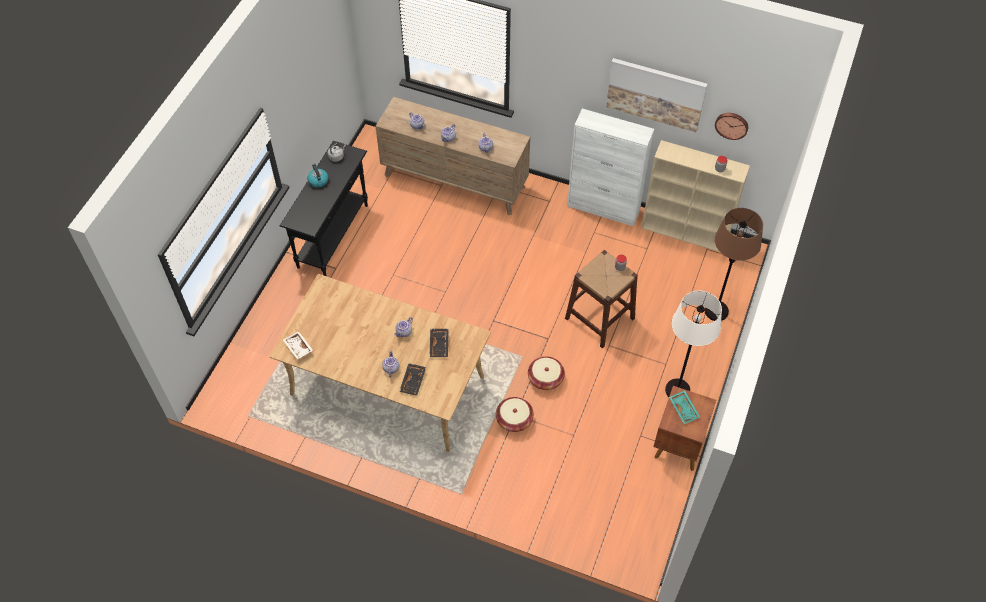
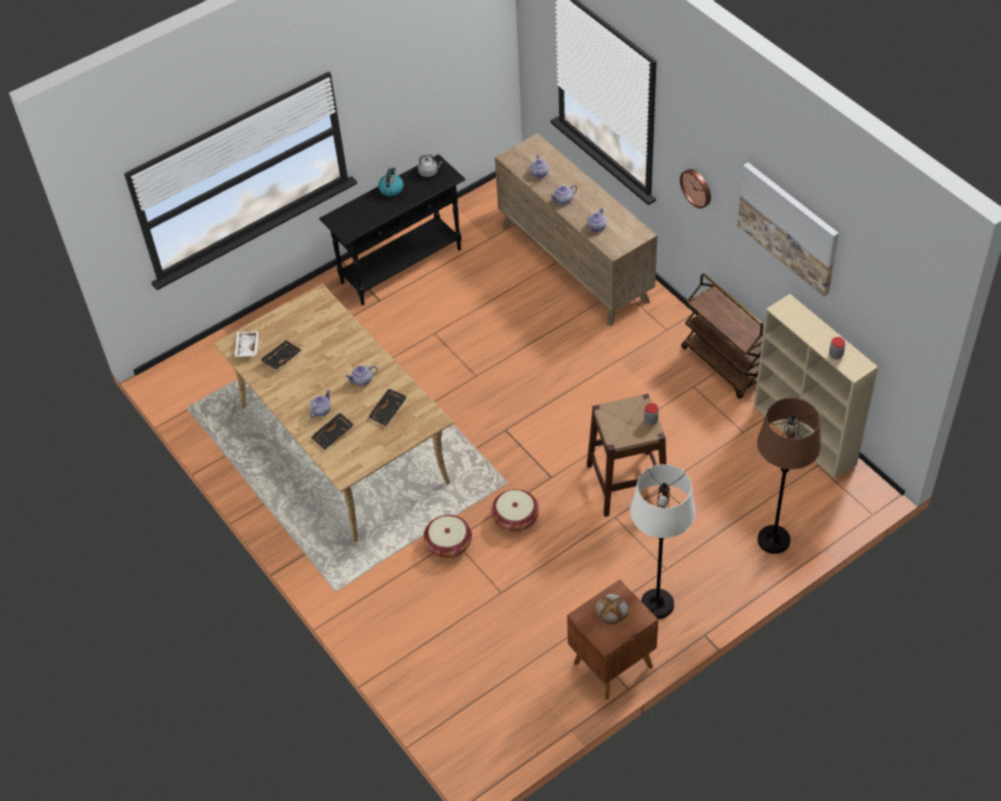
camera: 35 degrees right, 5 degrees down
(330, 343) = (281, 358): none -> black tray
(603, 208) = (725, 365): white cabinet -> brown cart
(684, 409) = (612, 610): turquoise tray -> bread
(732, 125) = (863, 301): wall clock -> wall clock (697, 187)

